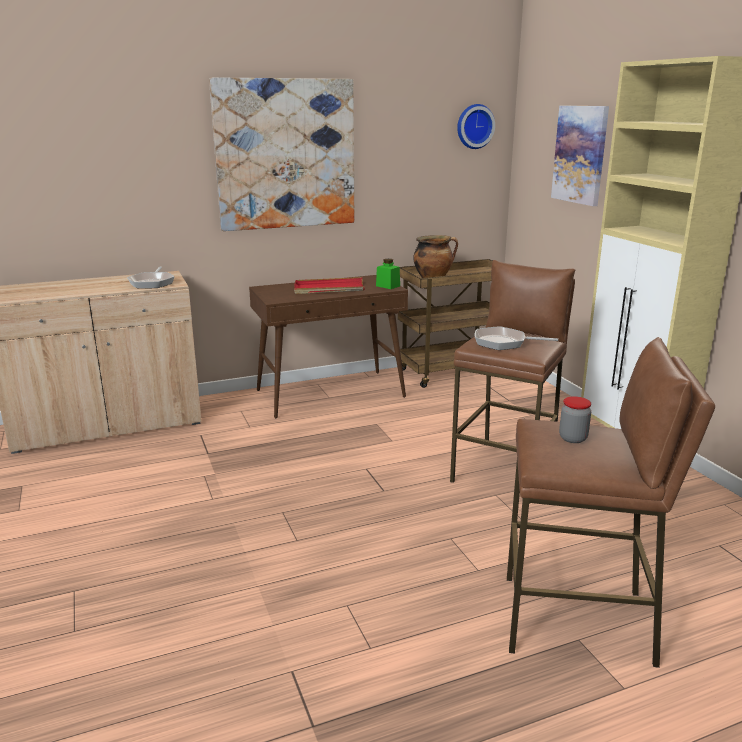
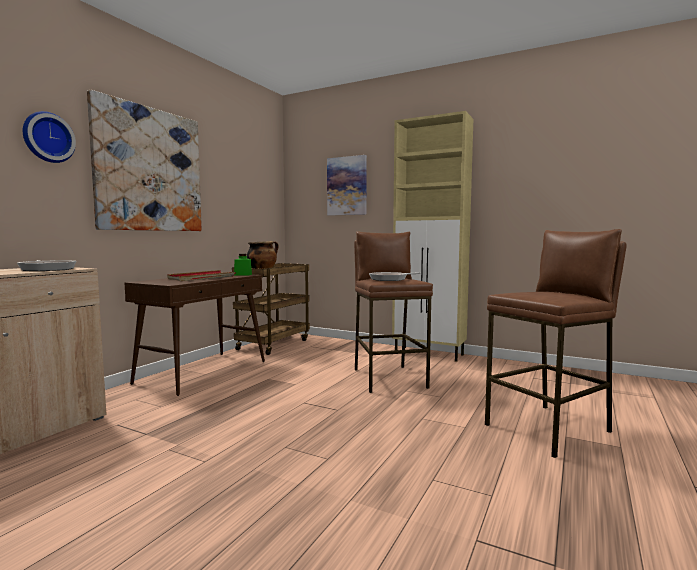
camera: 40 degrees left, 15 degrees down
(474, 126) = (265, 172): wall clock -> wall clock (47, 138)
(573, 438) = (538, 293): jar -> none

